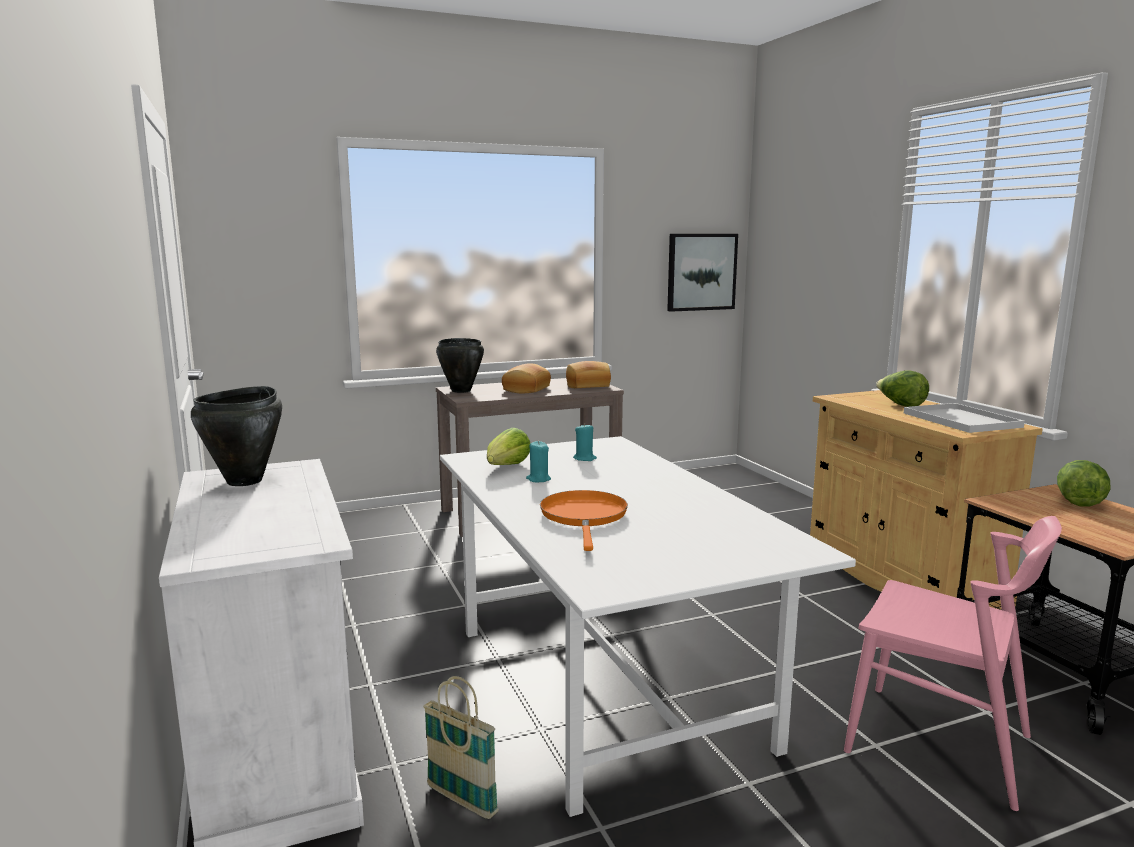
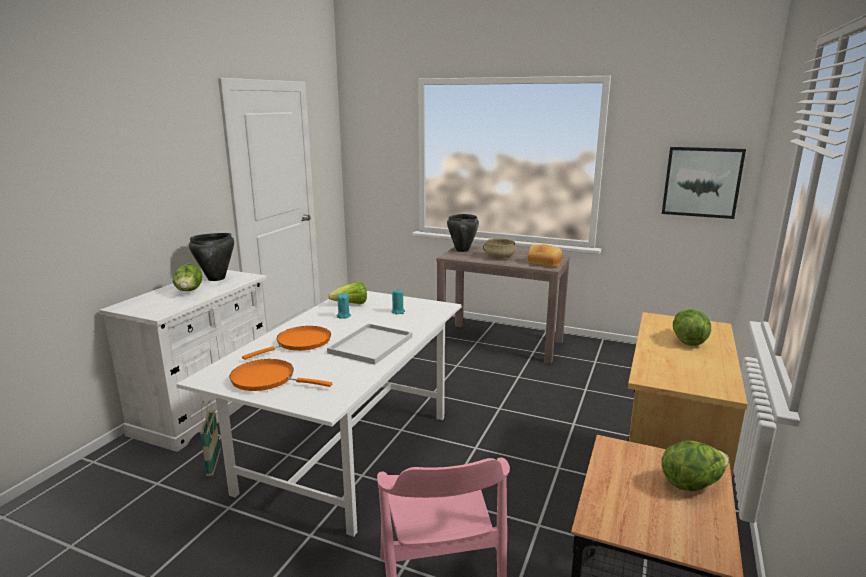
camera: 45 degrees right, 5 degrees up
(261, 506) = (189, 291): none -> lettuce
(525, 389) = (499, 257): bread -> beige cooking pot
(675, 558) = (267, 379): none -> orange frying pan
(959, 419) = (690, 368): white tray -> white tray (371, 344)

